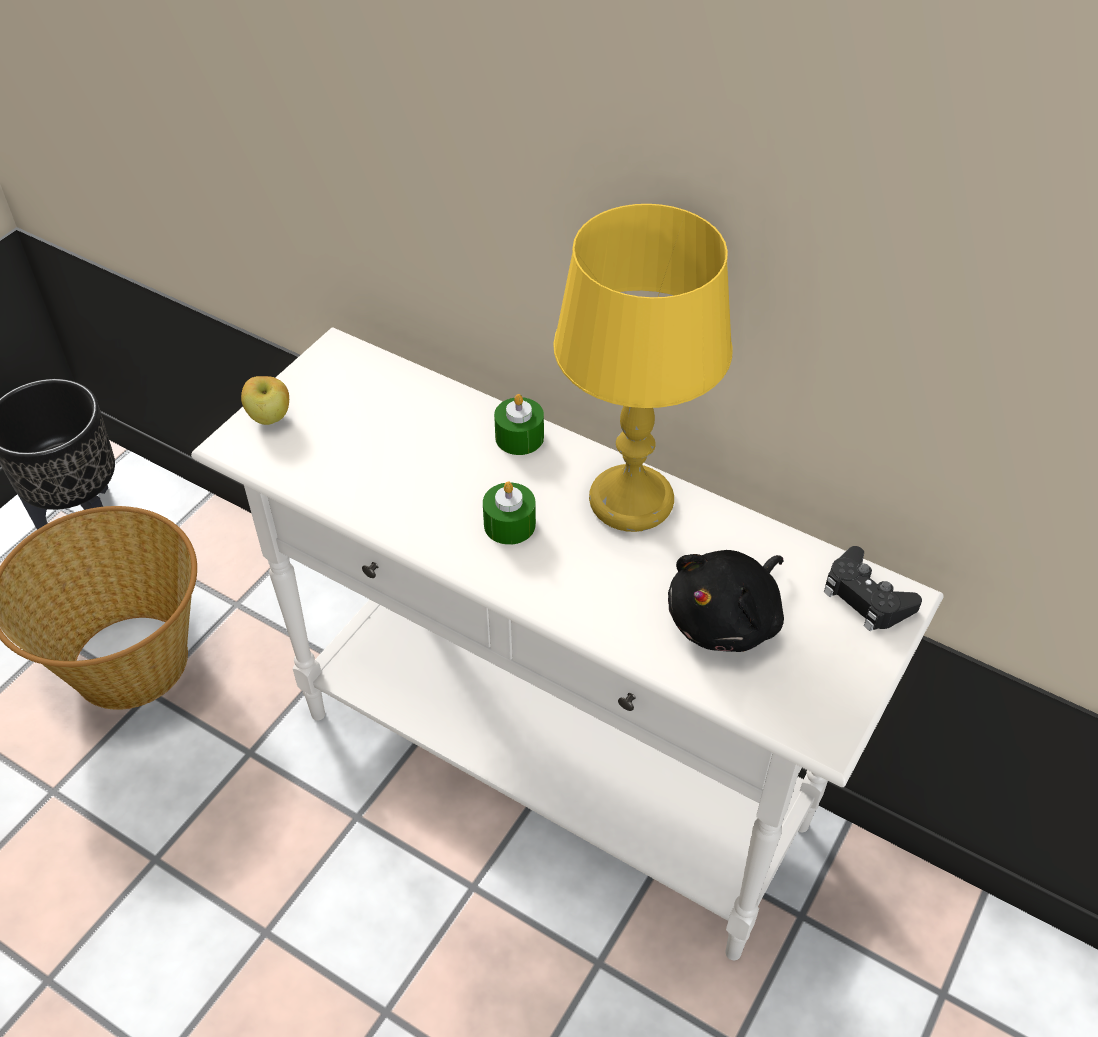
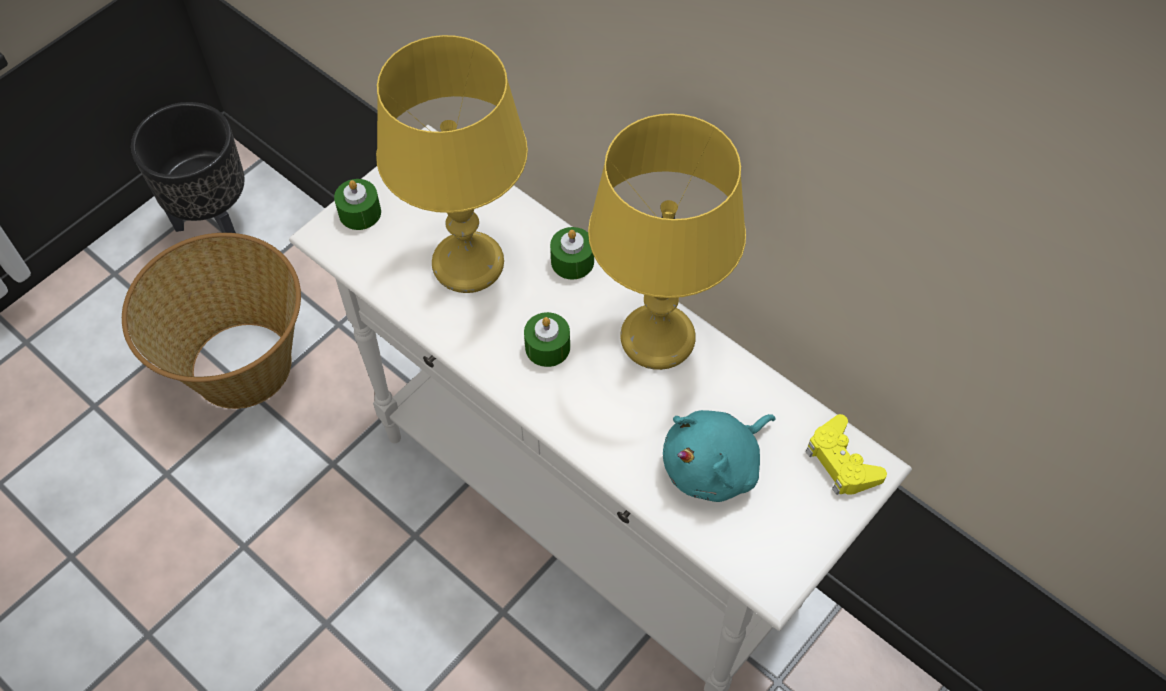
camera: 10 degrees right, 10 degrees up
(270, 418) = (360, 213): apple -> green candle
(402, 454) = (467, 265): none -> yellow table lamp
(727, 620) = (715, 465): black plush toy -> turquoise plush toy
(866, 597) = (841, 462): black game controller -> yellow game controller

